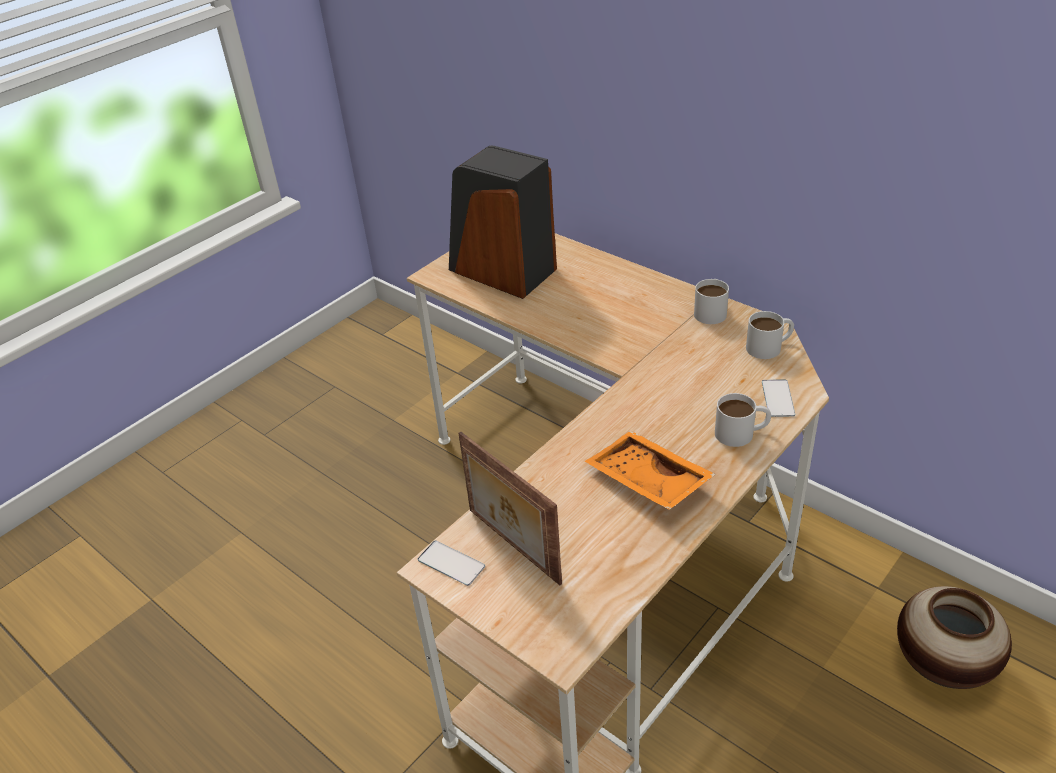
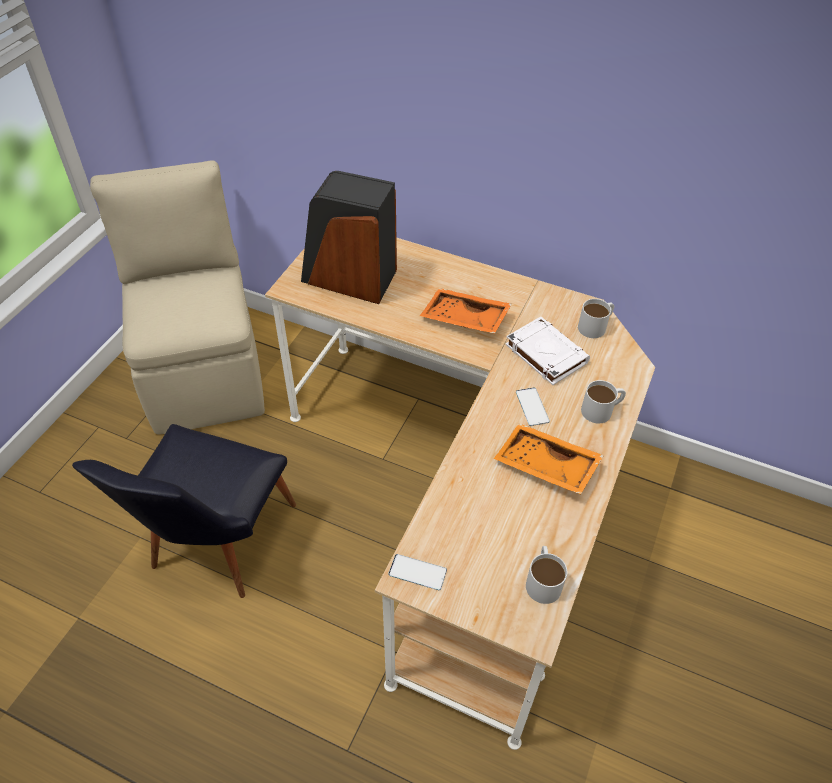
camera: 20 degrees left, 10 degrees up
(312, 555) = (214, 546): none -> black chair
(366, 381) = (205, 371): none -> beige chair
(512, 547) = (461, 547): picture frame -> none
(612, 323) = (464, 320): none -> orange tray
(695, 367) = (545, 353): none -> white book
(711, 310) = (539, 297): white mug -> white mug (543, 579)
(778, 398) = (618, 373): phone -> phone (532, 407)
(943, 665) = (729, 541): vase -> none

